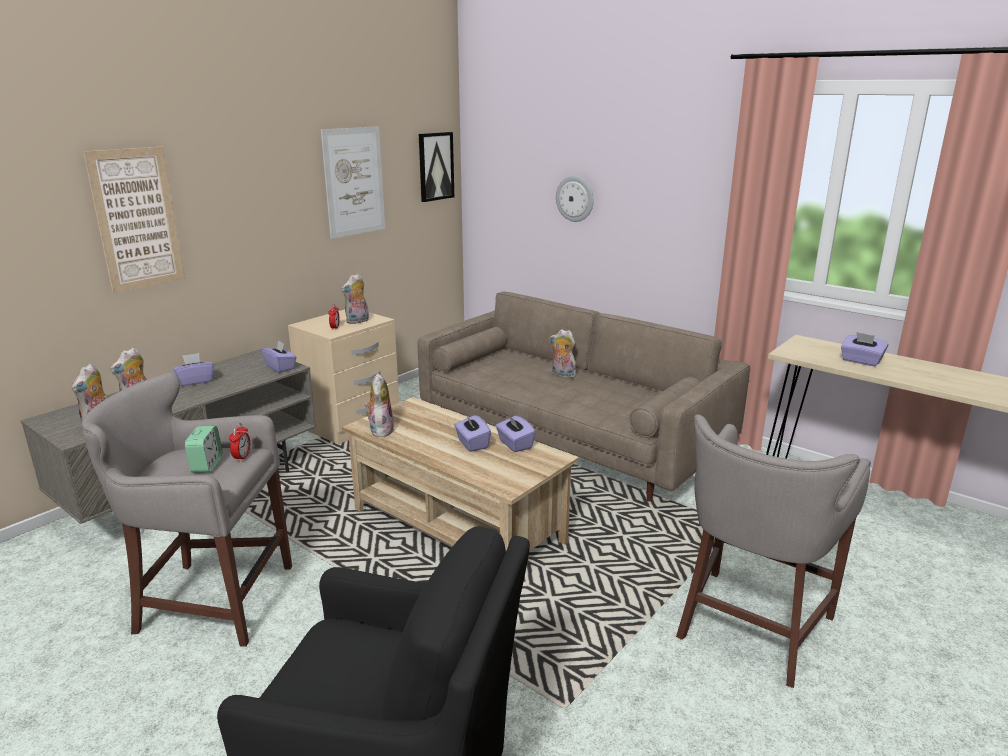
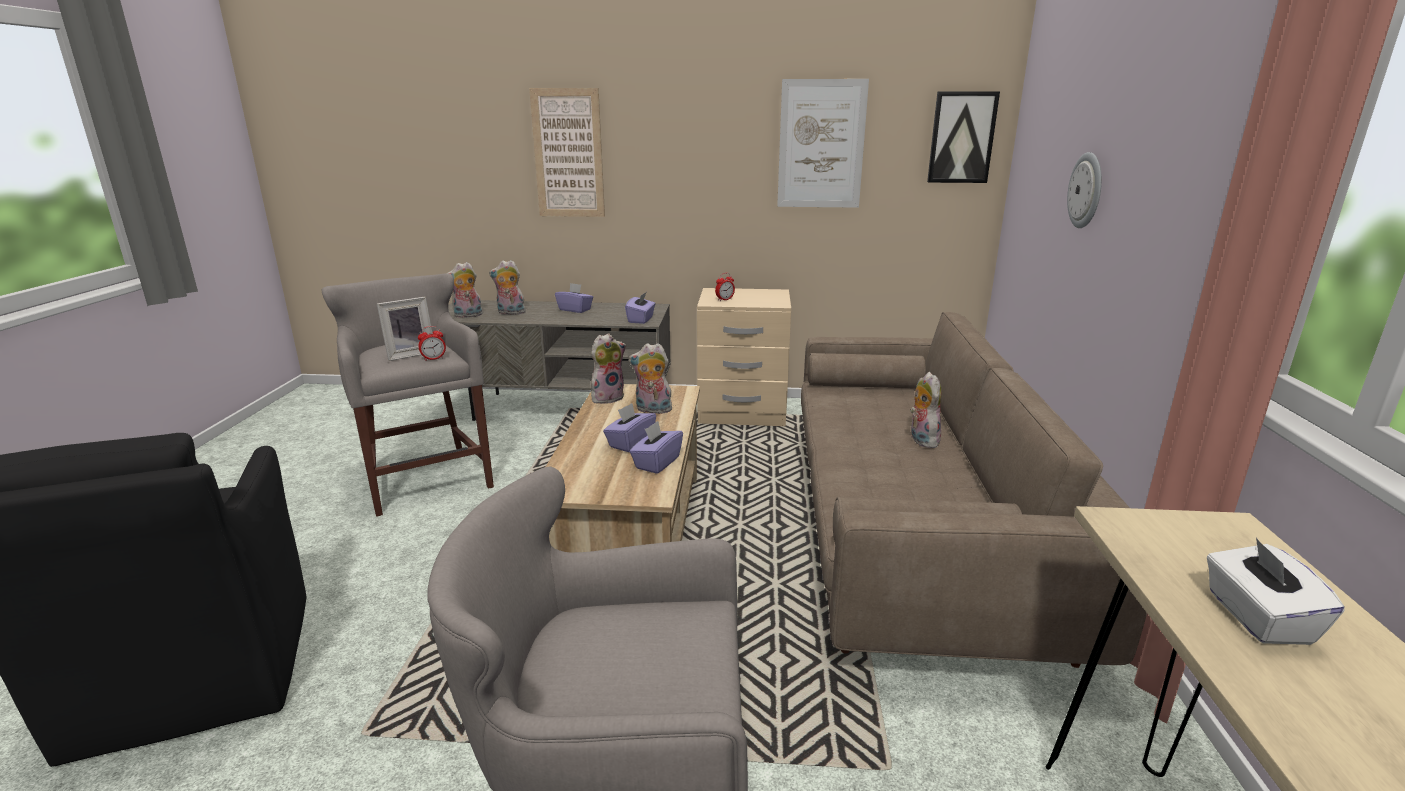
camera: 55 degrees right, 0 degrees up
(207, 465) = (410, 354): alarm clock -> picture frame
(357, 321) = (756, 300): plush toy -> plush toy (652, 410)
(861, 361) = (1256, 617): purple tissue box -> white tissue box

